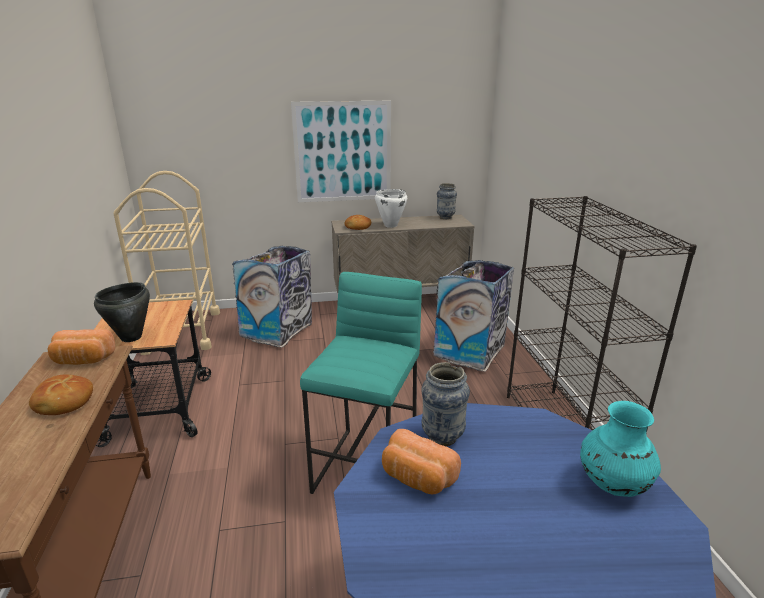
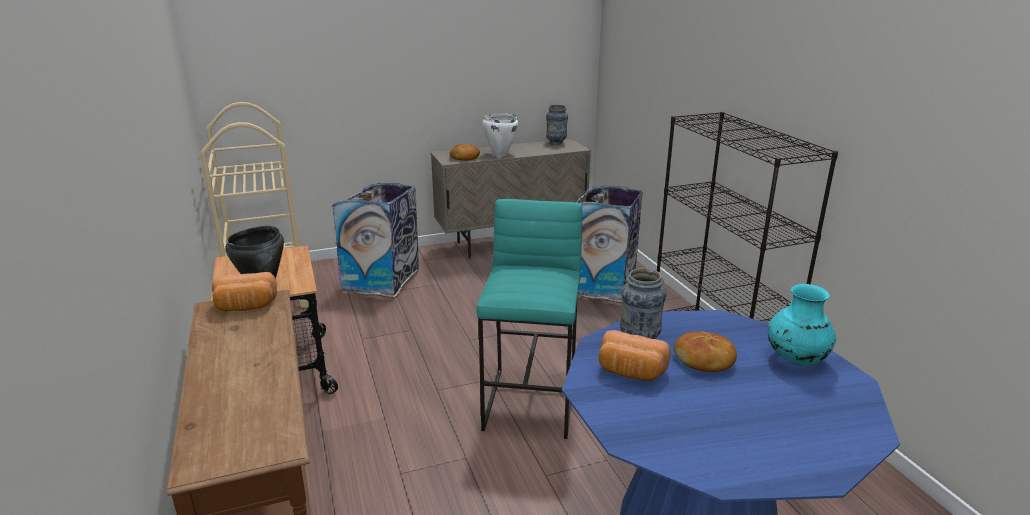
camera: 10 degrees left, 0 degrees up
(63, 403) = (255, 344): bread -> bread (704, 360)
(343, 152) = (442, 74): picture -> none

